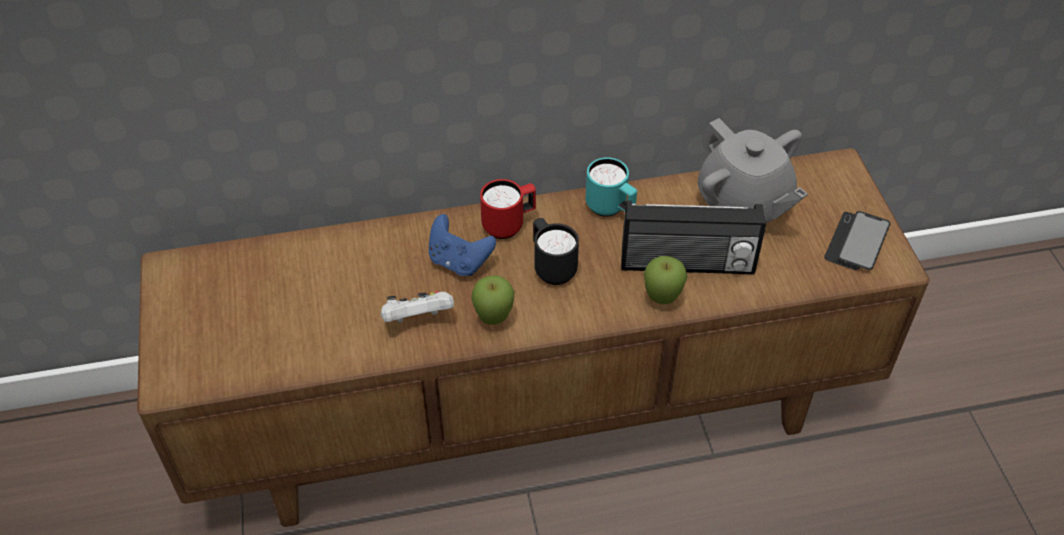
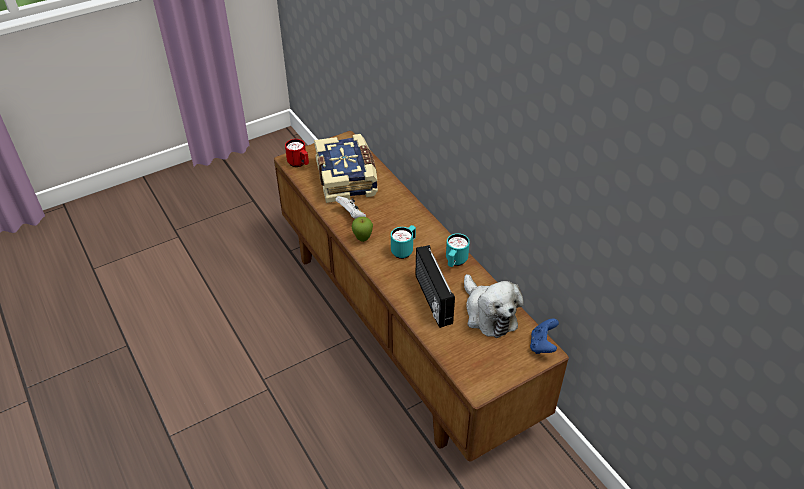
camera: 70 degrees right, 5 degrees down
(298, 297) = (347, 178): none -> book
(459, 261) = (392, 219): blue game controller -> blue game controller (542, 345)
(509, 225) = (424, 229): red mug -> red mug (299, 164)
(551, 267) = (404, 250): black mug -> turquoise mug
(661, 299) = (403, 294): apple -> none
(743, 205) = (488, 314): grey teapot -> plush toy
(856, 242) = (487, 369): phone -> none

